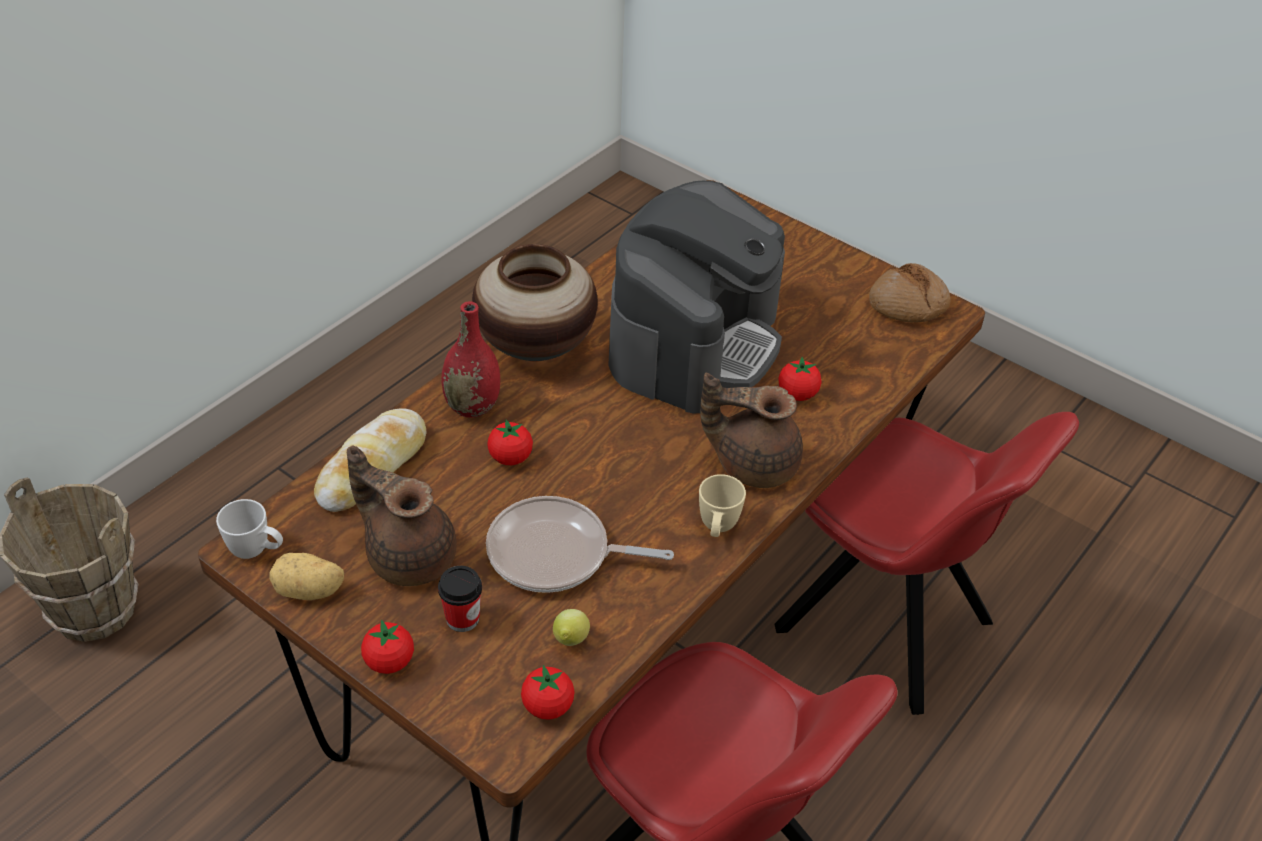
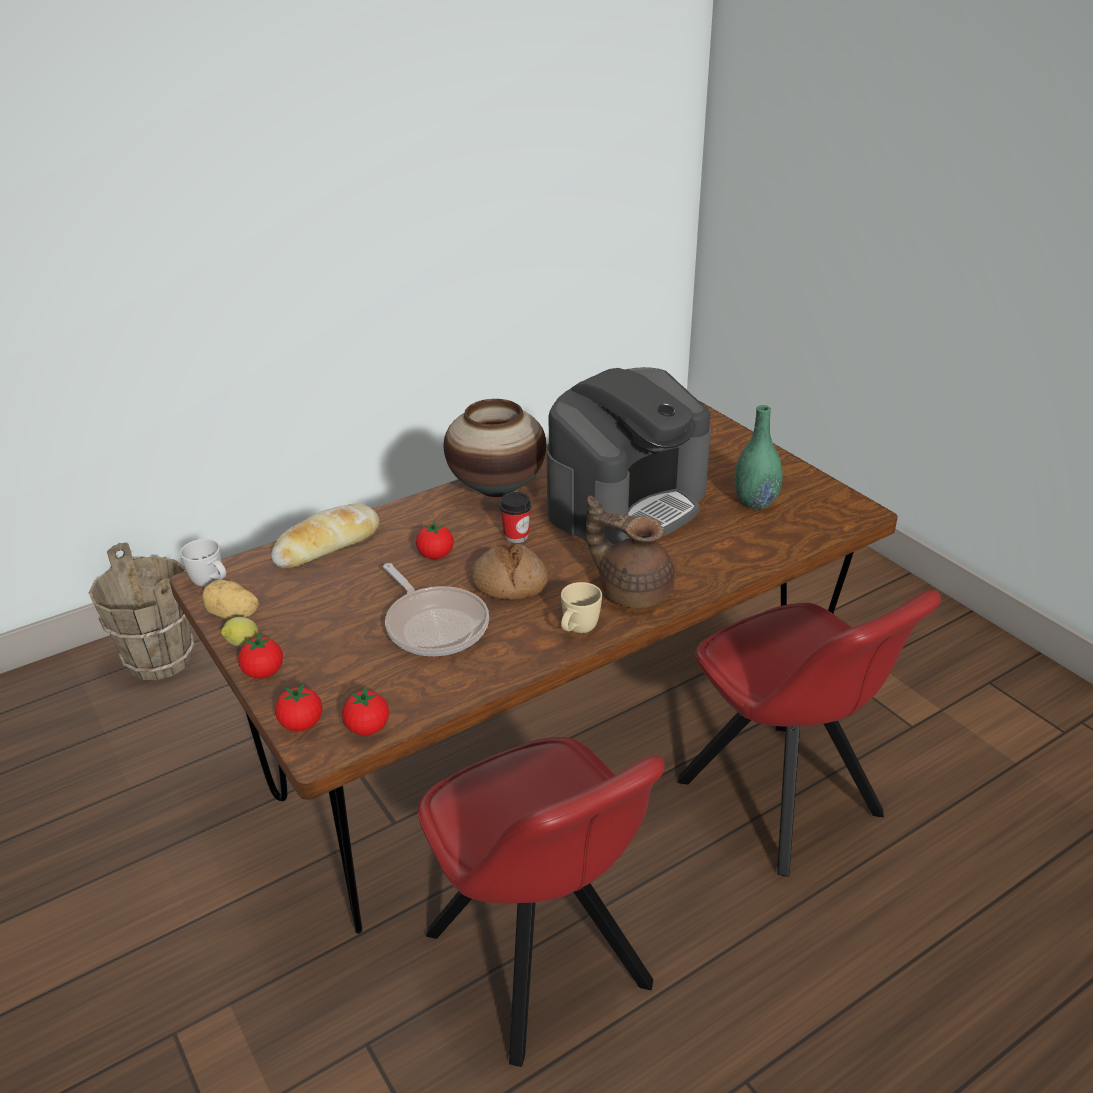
camera: 20 degrees right, 10 degrees down
(409, 555) = (320, 605): brown teapot -> none
(462, 618) = (336, 654): cup -> cup (516, 536)
(472, 406) = (425, 518): red vase -> none
(556, 554) = (434, 625): frying pan -> frying pan turned 150 degrees counterclockwise
(570, 641) = (412, 686): lemon -> lemon (241, 645)
(797, 394) = (696, 549): tomato -> tomato (301, 724)
(833, 318) = (755, 502): none -> green vase
(908, 305) = (827, 502): bread -> bread (509, 583)

